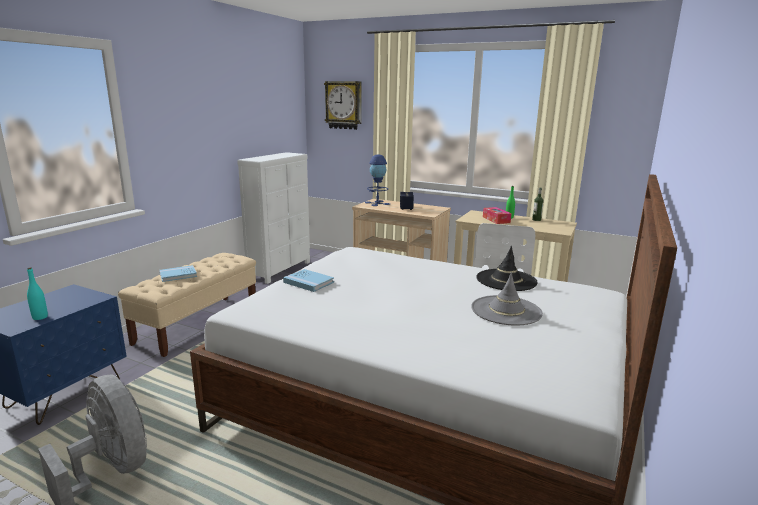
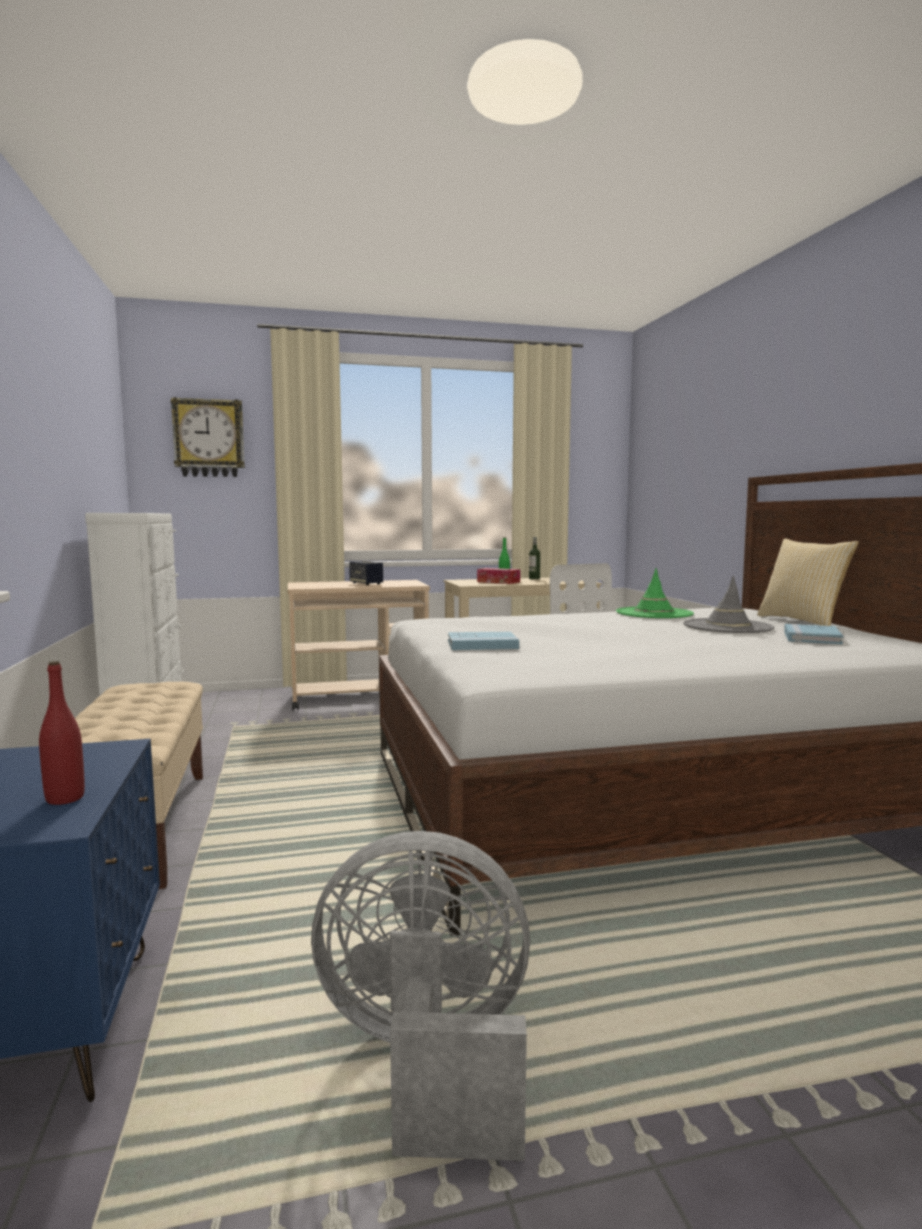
camera: 40 degrees left, 10 degrees down
(40, 317) = (65, 798): turquoise bottle -> red bottle
(178, 275) = (115, 720): blue book -> blue book (811, 637)
(377, 203) = (312, 584): blue table lamp -> none
(506, 280) = (654, 613): black hat -> green hat
(597, 323) = (803, 621): none -> pillow

